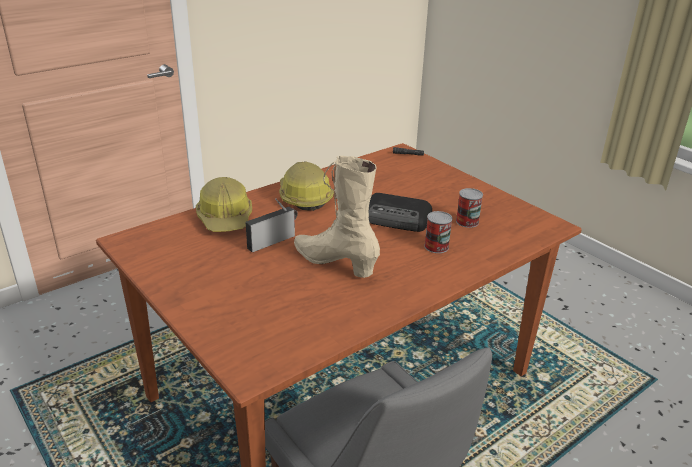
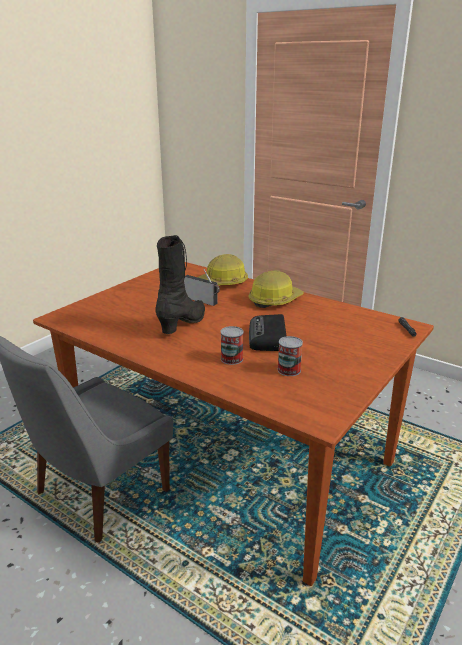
camera: 75 degrees right, 5 degrees down
(335, 263) = (184, 323): beige boot -> black boot

